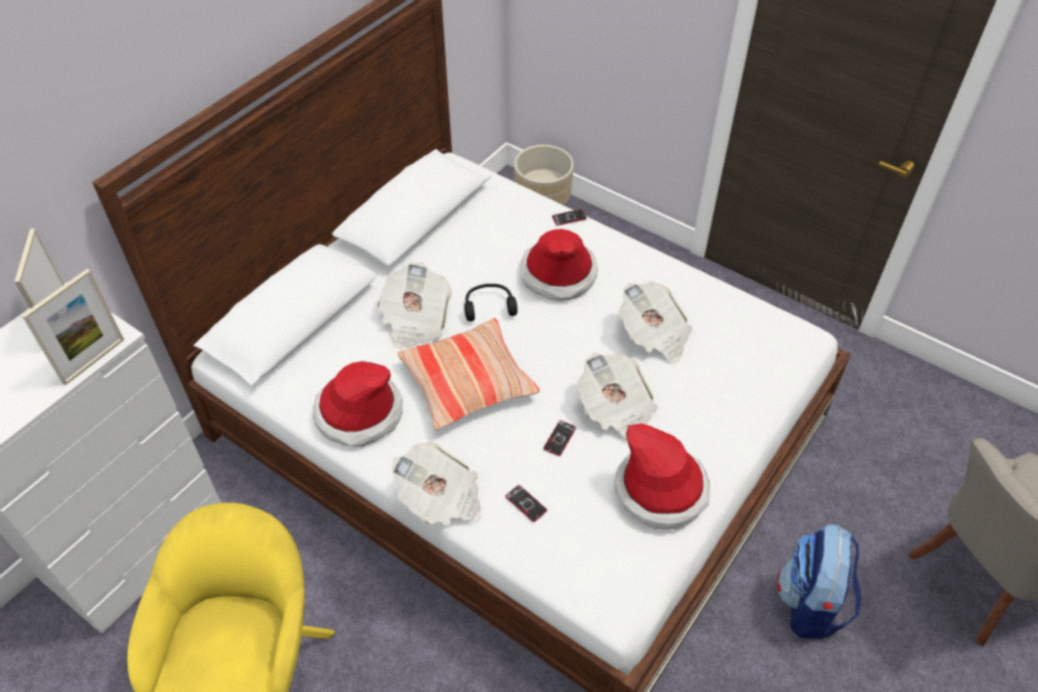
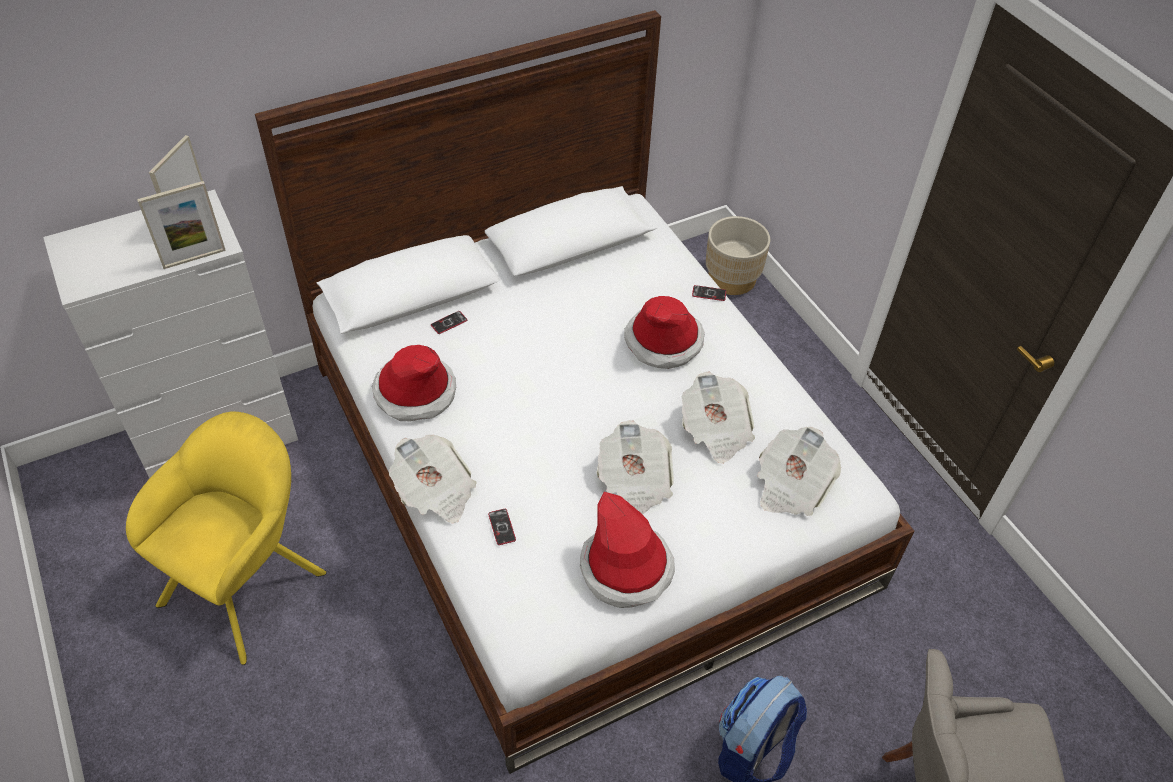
camera: 25 degrees right, 0 degrees up
(415, 321) = (511, 333): newspaper -> newspaper (791, 486)
(467, 382) = (521, 404): pillow -> none
(489, 306) = (582, 346): black headphones -> none
(559, 438) = (566, 485): phone -> phone (449, 323)

